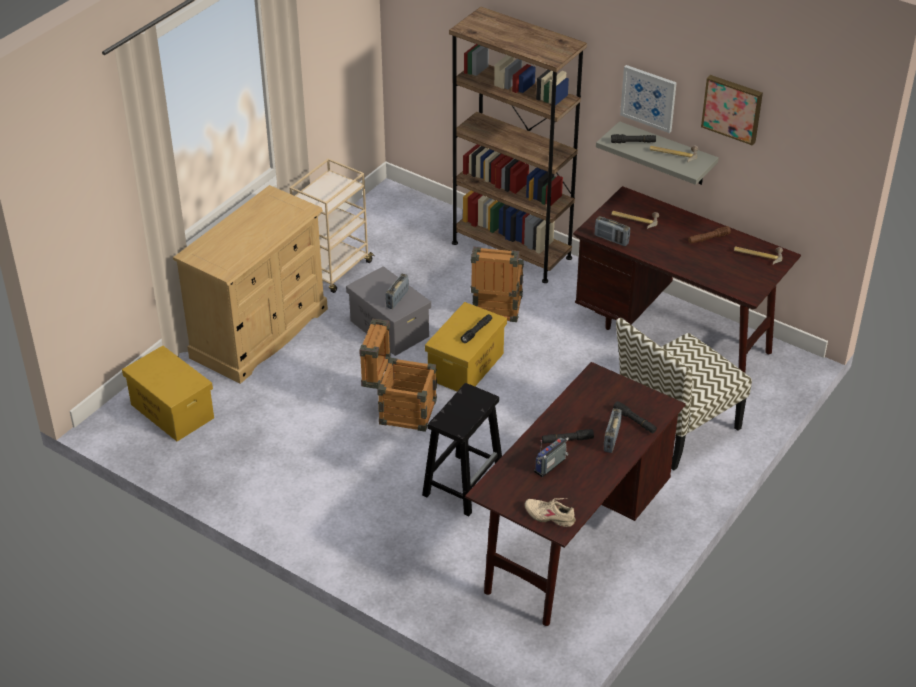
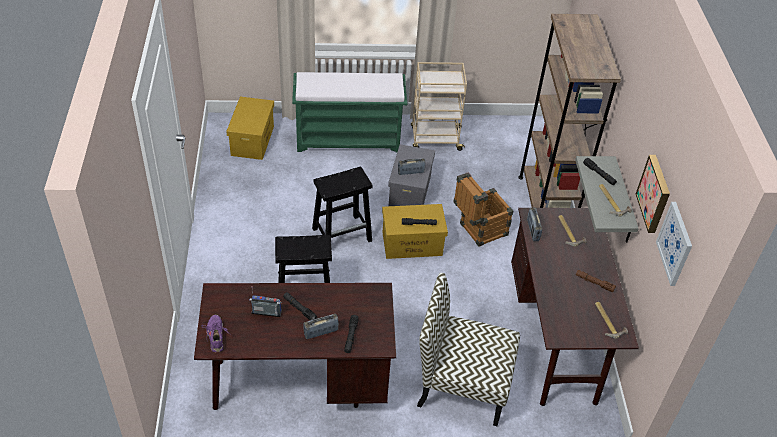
camera: 50 degrees right, 5 degrees up
(260, 333) = (349, 139): beige dresser -> green bench
(399, 410) = (342, 234): crate -> black stool
(549, 516) = (216, 336): beige shoe -> purple shoe
(648, 98) = (630, 149): picture -> picture (675, 243)

